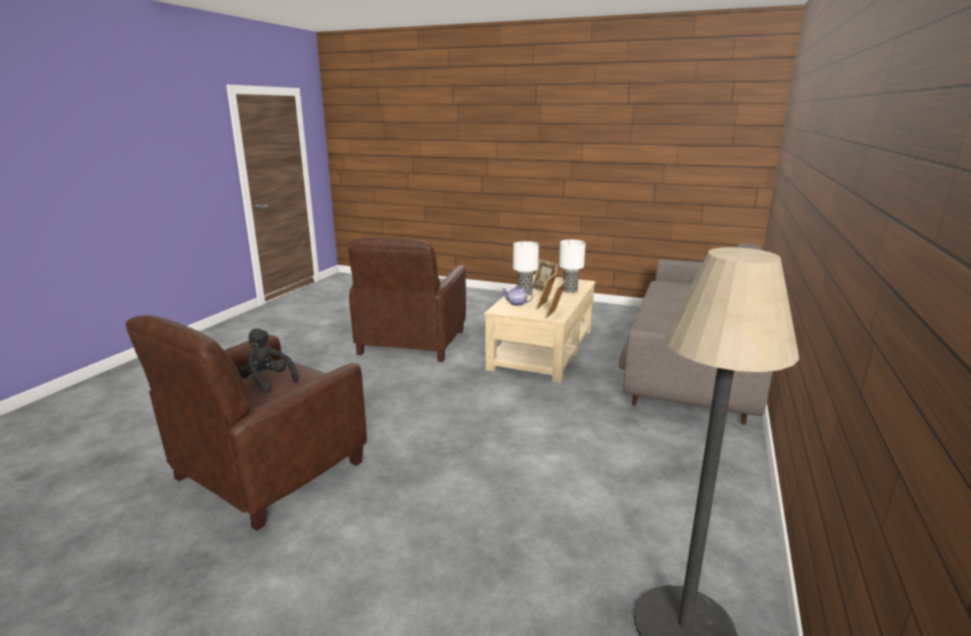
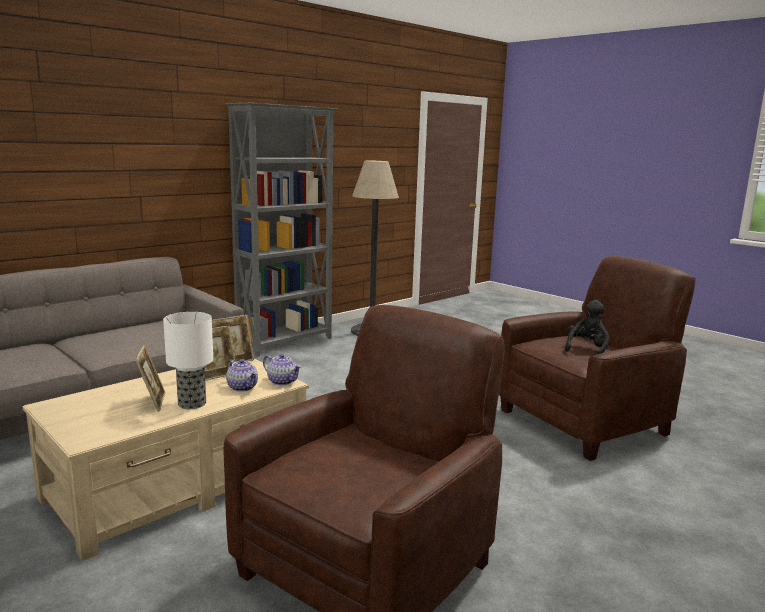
camera: 155 degrees left, 5 degrees down
(267, 381) = (586, 350): black plush toy -> black plush toy turned 120 degrees counterclockwise
(501, 310) = (282, 381): none -> teapot
(570, 290) = (118, 393): table lamp -> none
(736, 515) = (286, 342): none -> grey bookcase

